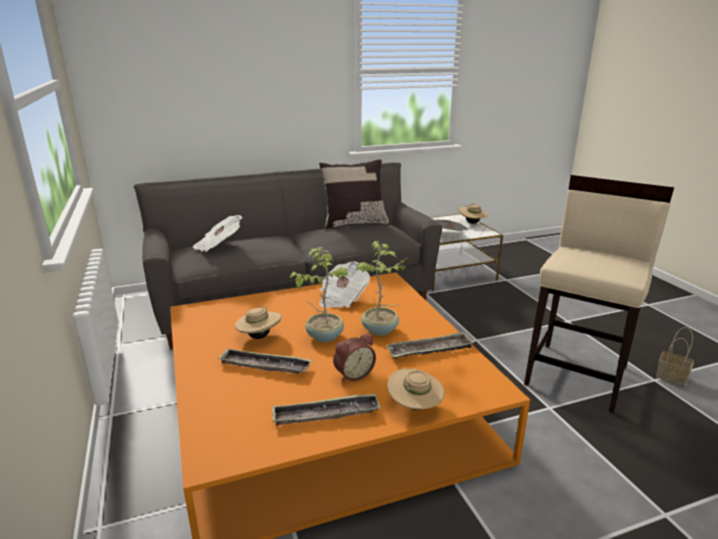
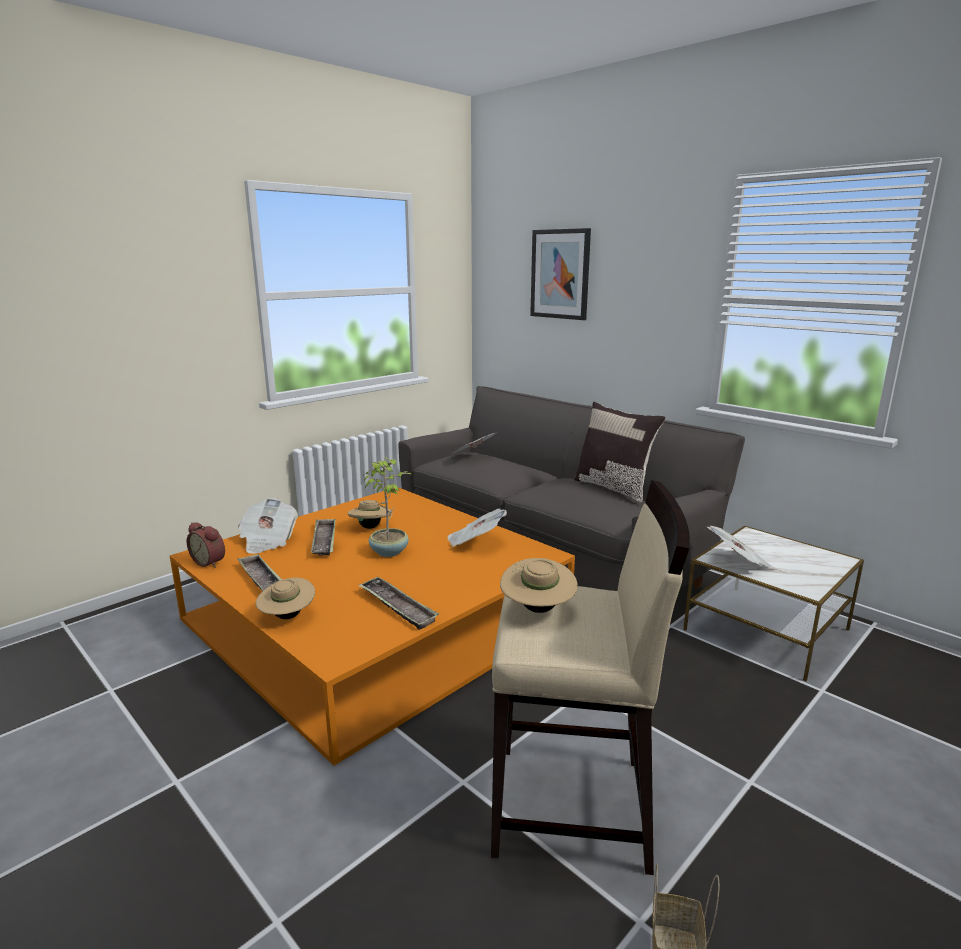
camera: 65 degrees right, 5 degrees down
(202, 58) = (560, 274): none -> picture
(224, 401) = (268, 541): none -> newspaper
(353, 374) = (329, 578): alarm clock -> alarm clock (210, 562)
(380, 330) = (421, 574): potted plant -> none
(472, 223) = (826, 571): beige hat -> beige hat (537, 609)

